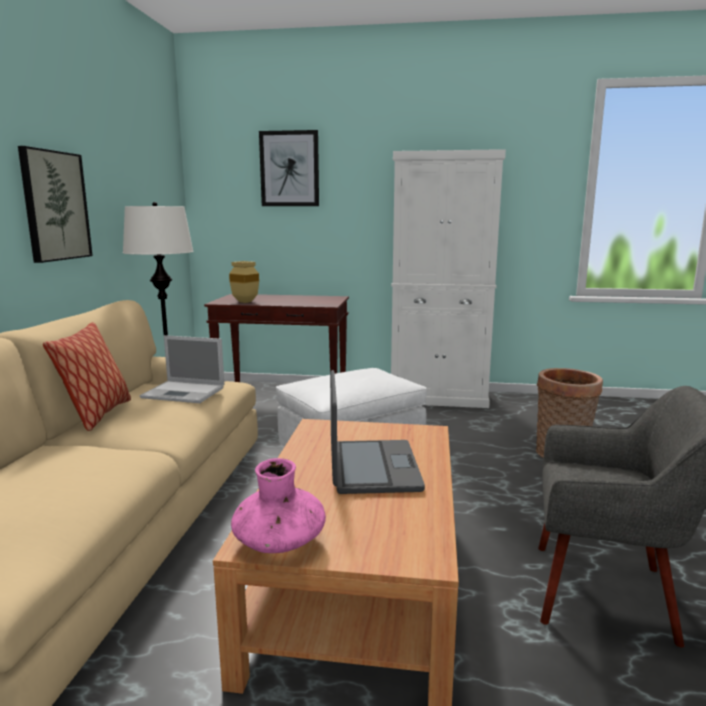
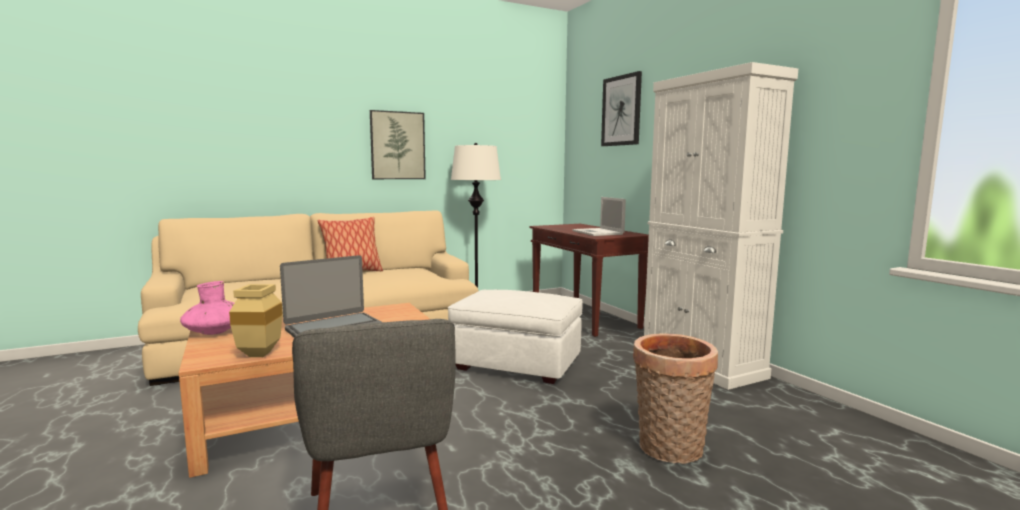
camera: 55 degrees right, 5 degrees down
(185, 392) = (411, 274): laptop -> laptop (598, 233)
(243, 302) = (556, 228): beige vase -> beige vase (259, 354)

